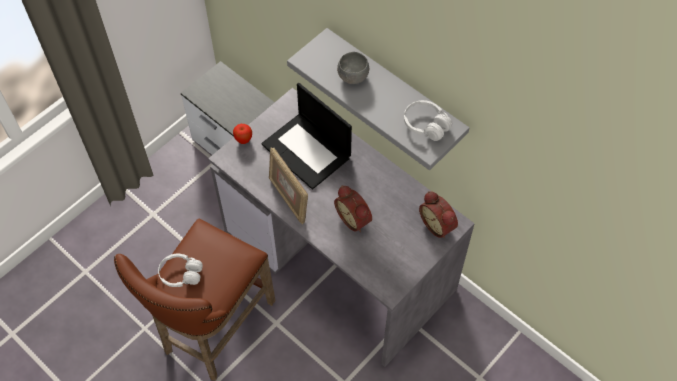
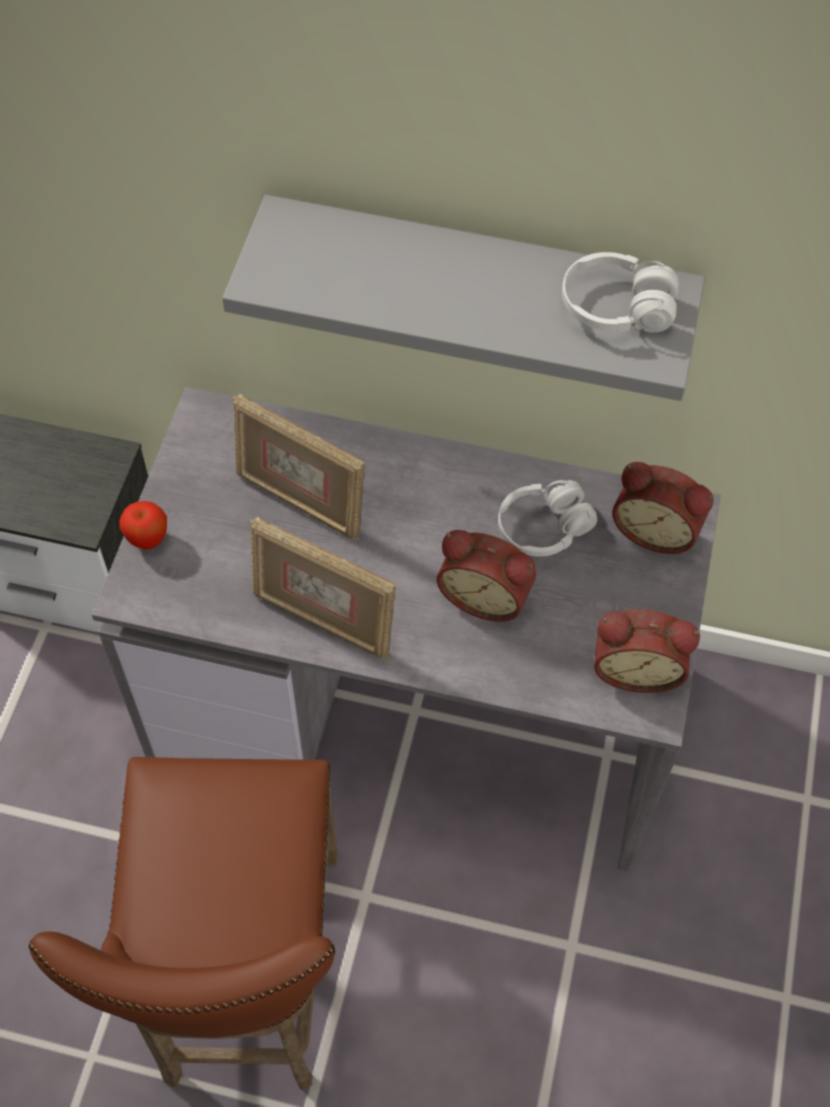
camera: 30 degrees left, 0 degrees up
(181, 274) = (173, 902): white headphones -> white headphones (543, 528)
(307, 151) = (300, 501): laptop -> picture frame
(353, 77) = (393, 273): grey bowl -> none
(394, 272) = (636, 667): none -> alarm clock

